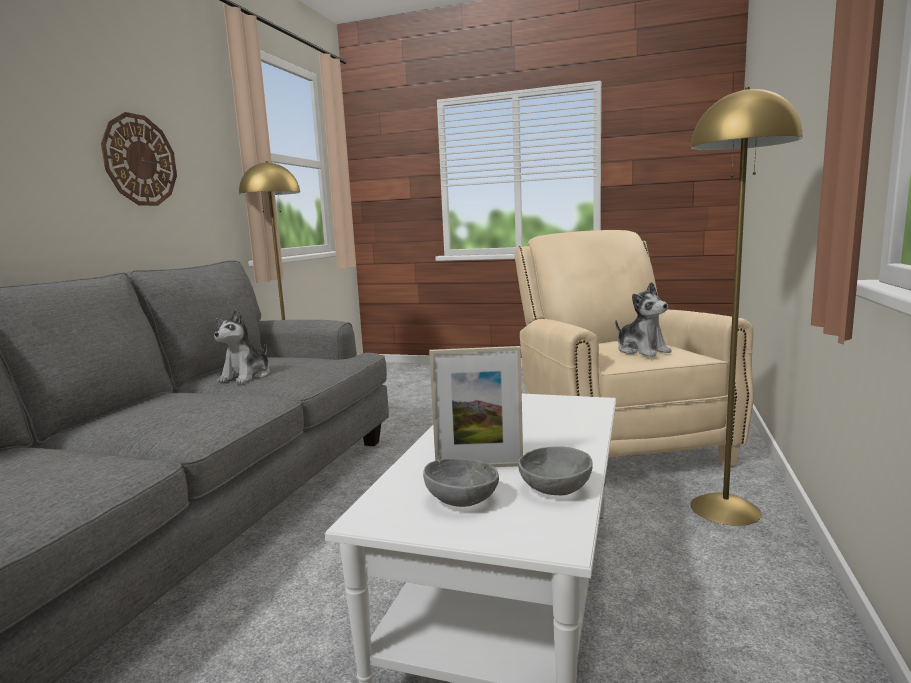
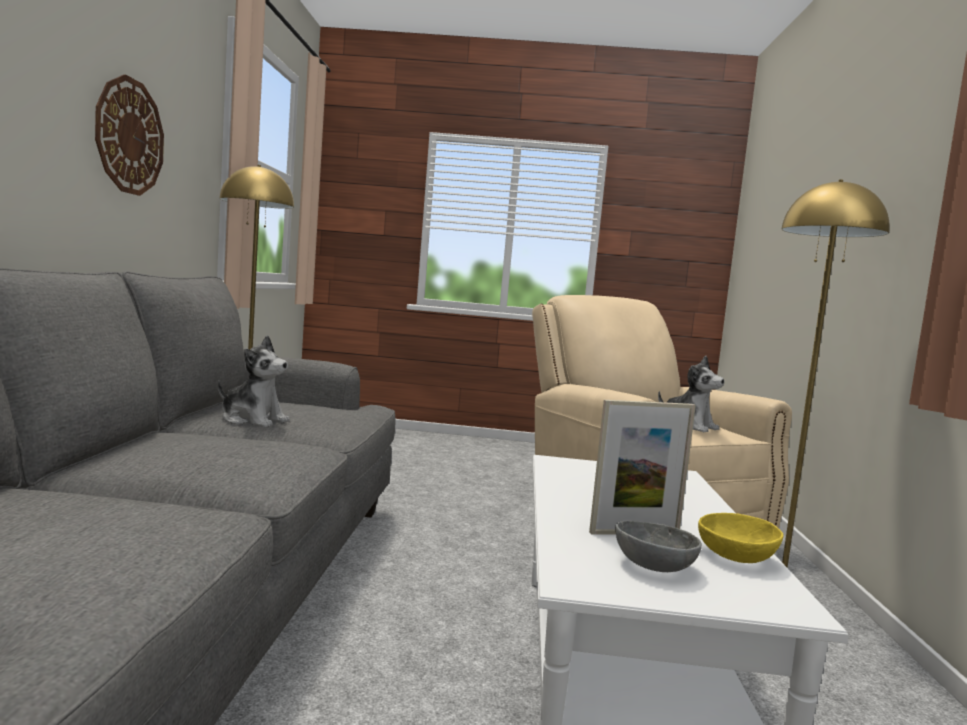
camera: 15 degrees left, 5 degrees down
(246, 376) = (253, 420): plush toy -> plush toy turned 75 degrees counterclockwise
(554, 489) = (736, 558): grey bowl -> yellow bowl

